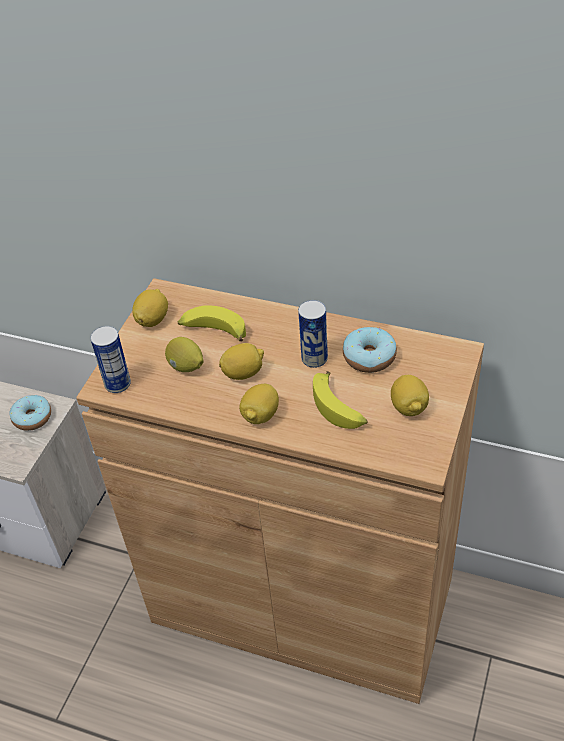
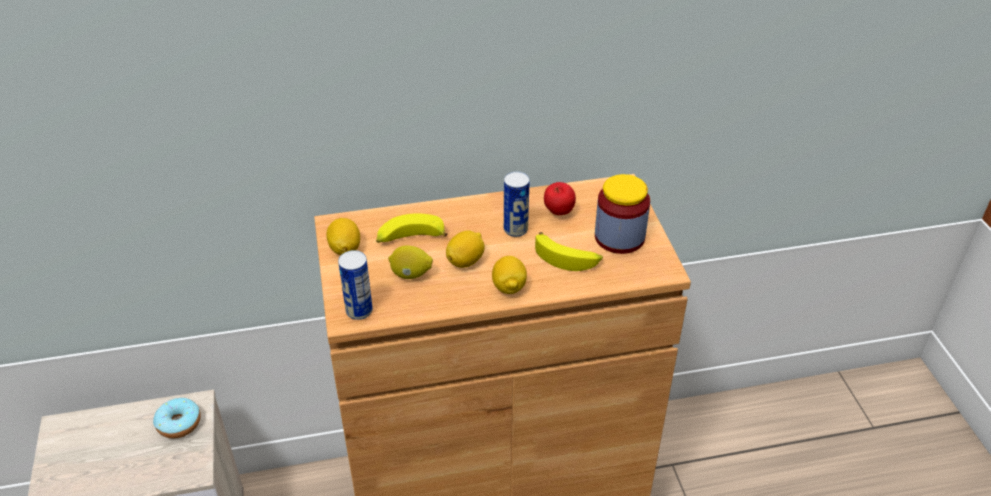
camera: 35 degrees left, 5 degrees down
(369, 357) = (558, 213): donut -> apple
(408, 407) = (619, 237): lemon -> jar

